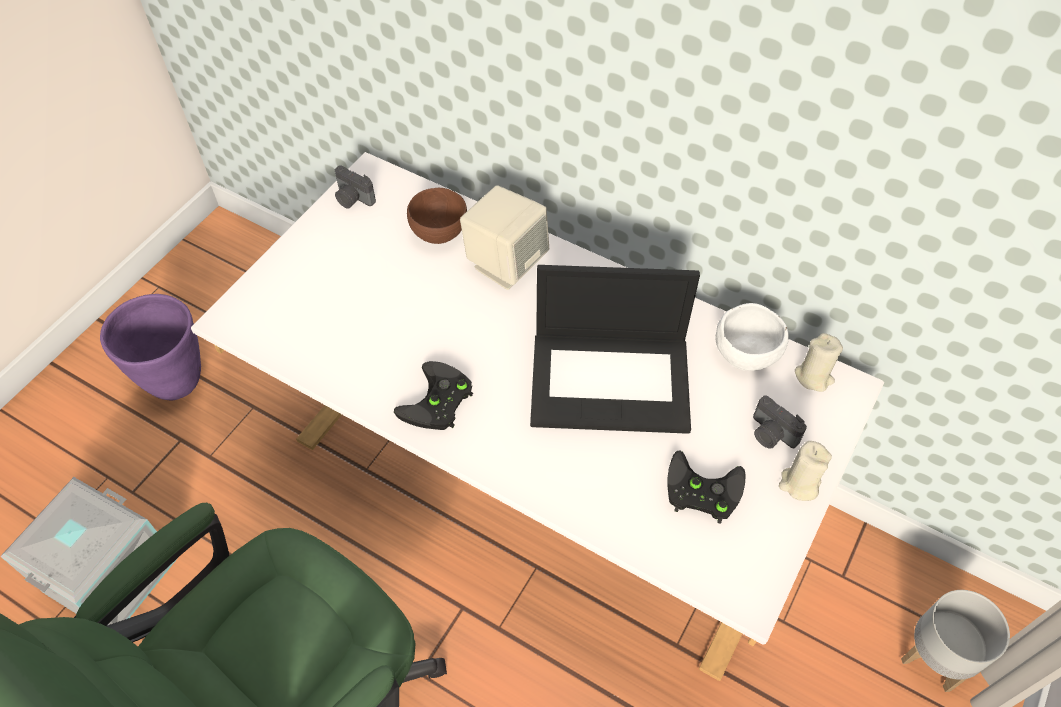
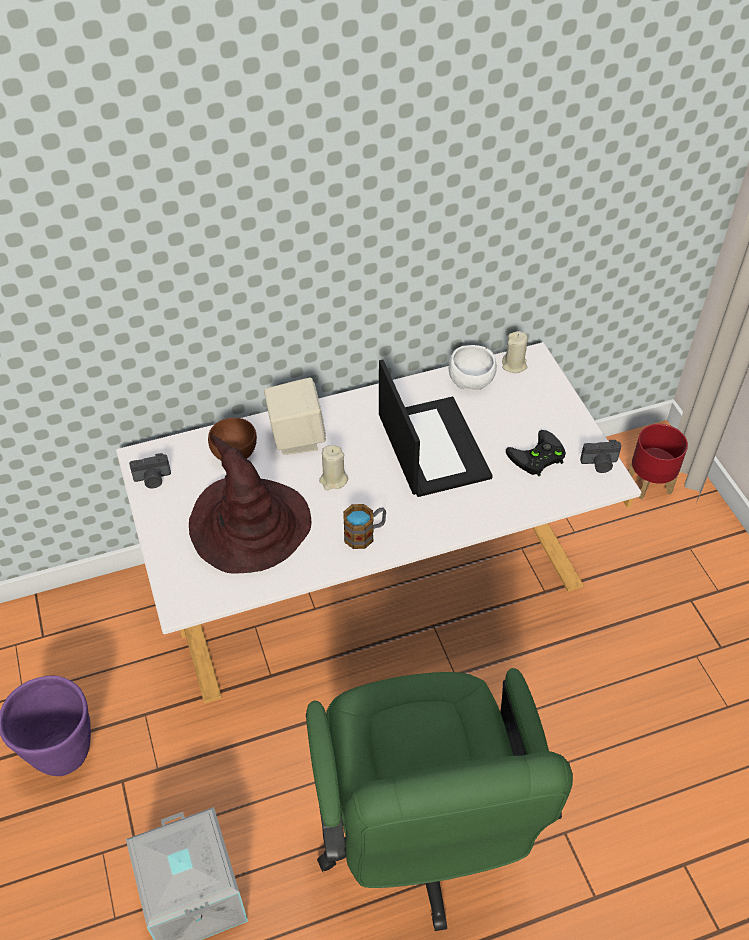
camera: 50 degrees left, 5 degrees down
(363, 305) = (250, 526): none -> brown hat
(437, 403) = (365, 534): black game controller -> mug
(612, 380) = (431, 446): laptop -> laptop turned 60 degrees counterclockwise
(771, 434) = (531, 406): camera -> camera (599, 464)
(799, 484) = (570, 416): beige candle -> beige candle (333, 480)
(936, 657) = (650, 483): grey planter -> red planter

